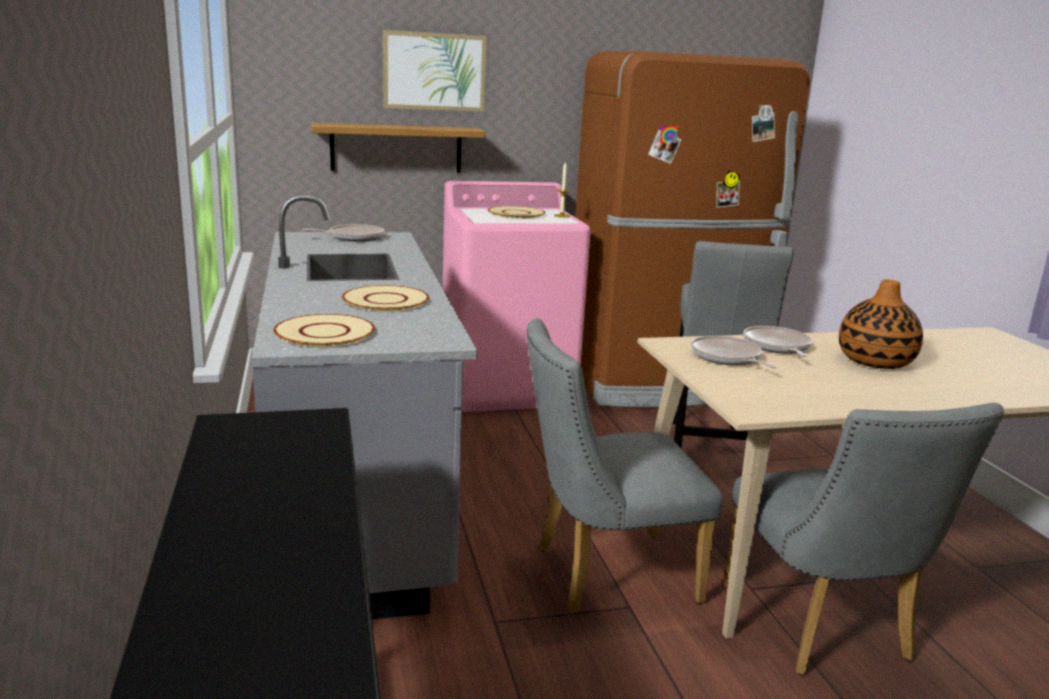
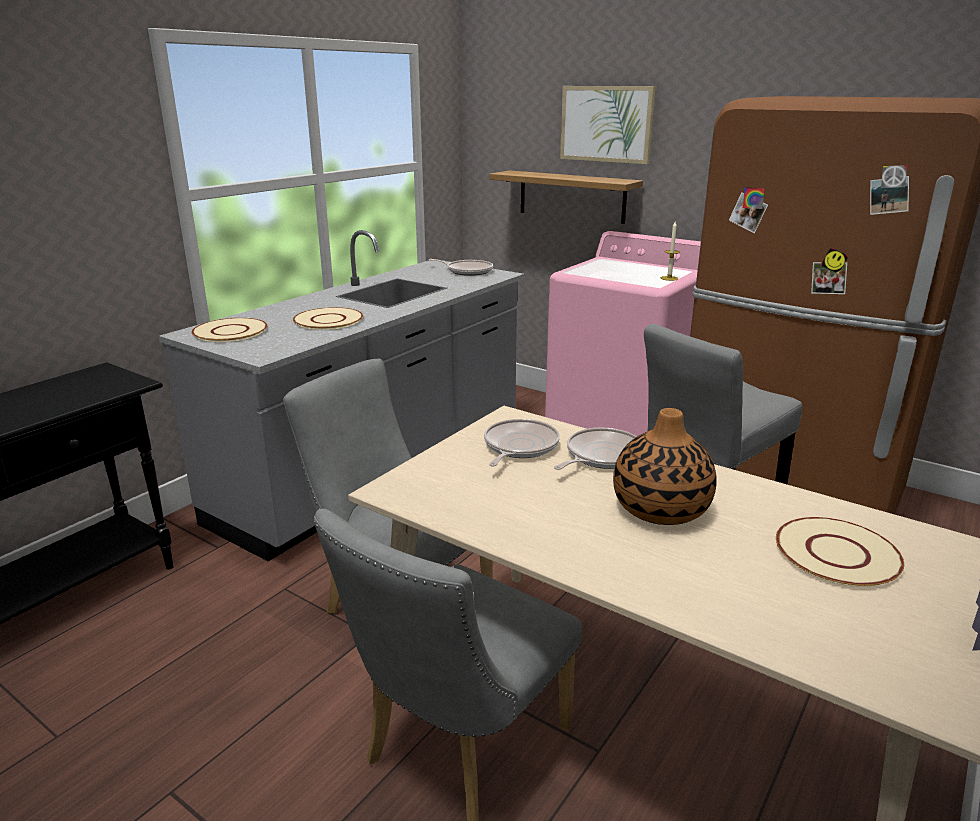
camera: 50 degrees right, 5 degrees up
(516, 213) = (631, 270): beige plate -> beige plate (837, 553)

